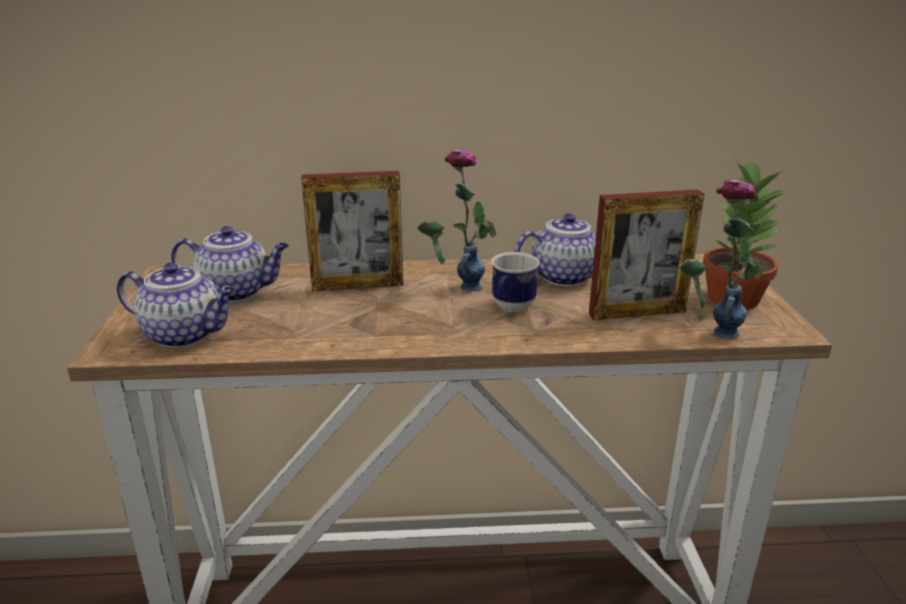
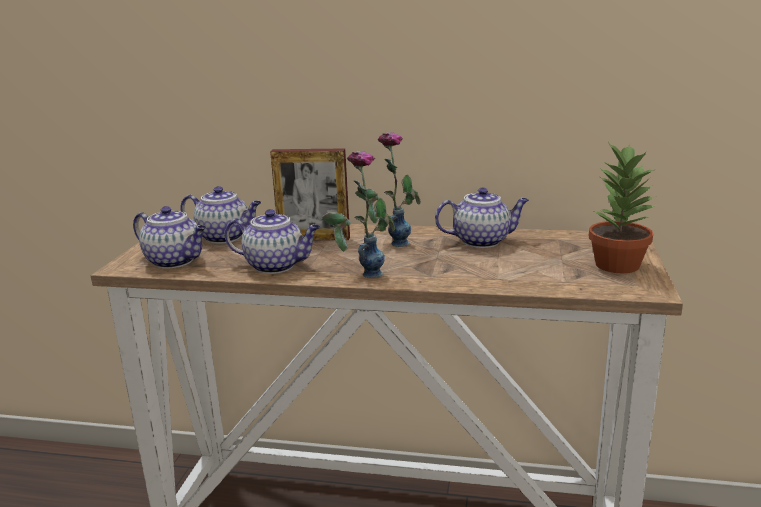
camera: 15 degrees right, 5 degrees down
(331, 331) = (276, 266): none -> teapot
(510, 308) = (422, 260): mug -> none
(637, 312) = (524, 269): picture frame -> none
(707, 331) = (575, 286): vase -> vase (360, 272)

